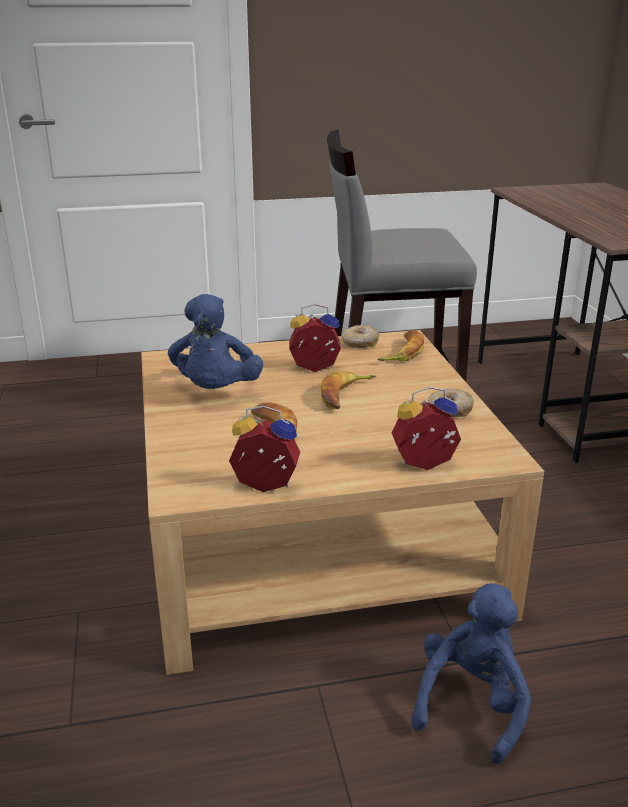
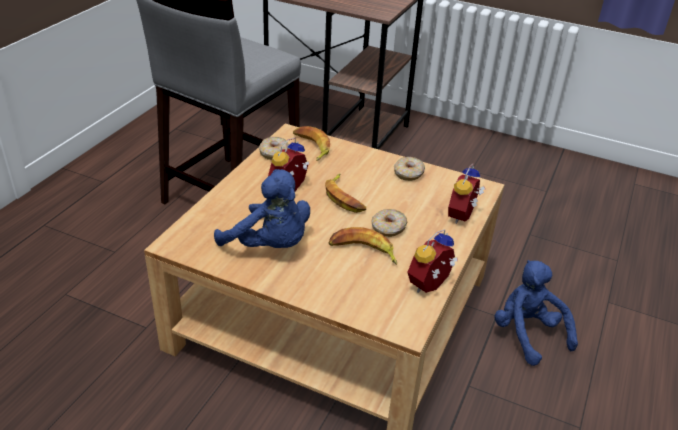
camera: 55 degrees left, 10 degrees up
(330, 432) = (388, 228): none -> donut

